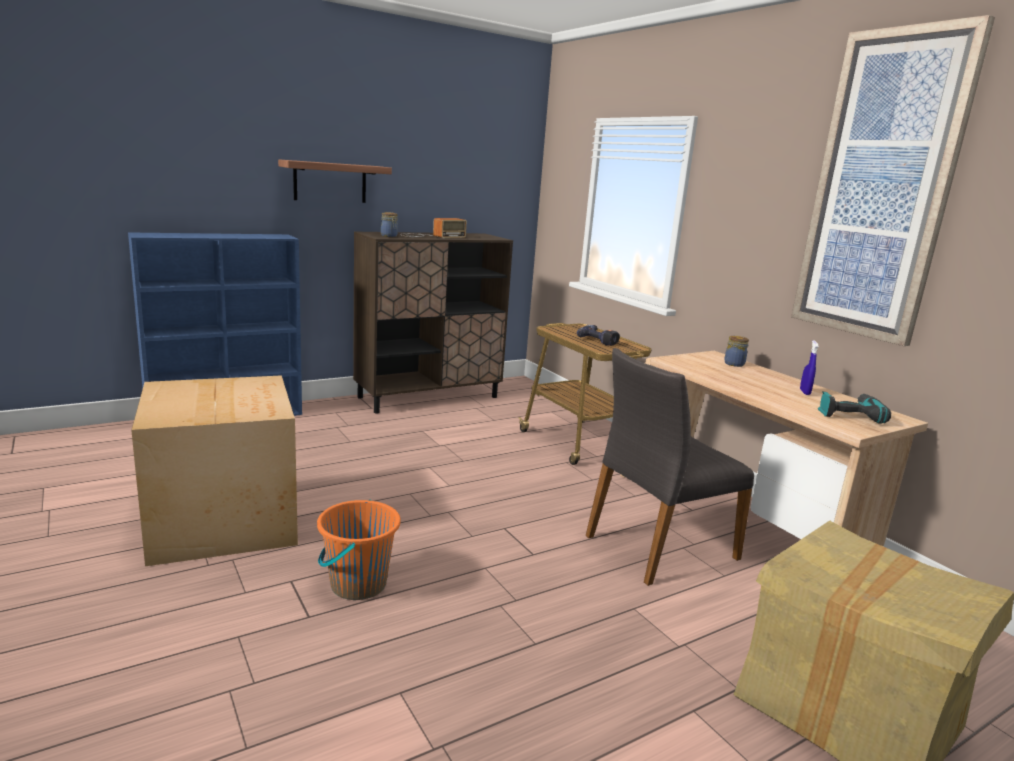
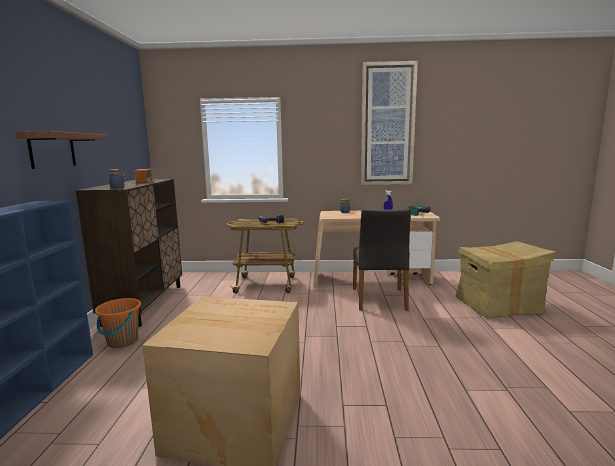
camera: 55 degrees left, 5 degrees down
(358, 584) = (362, 381): orange bucket -> orange bucket (122, 341)

